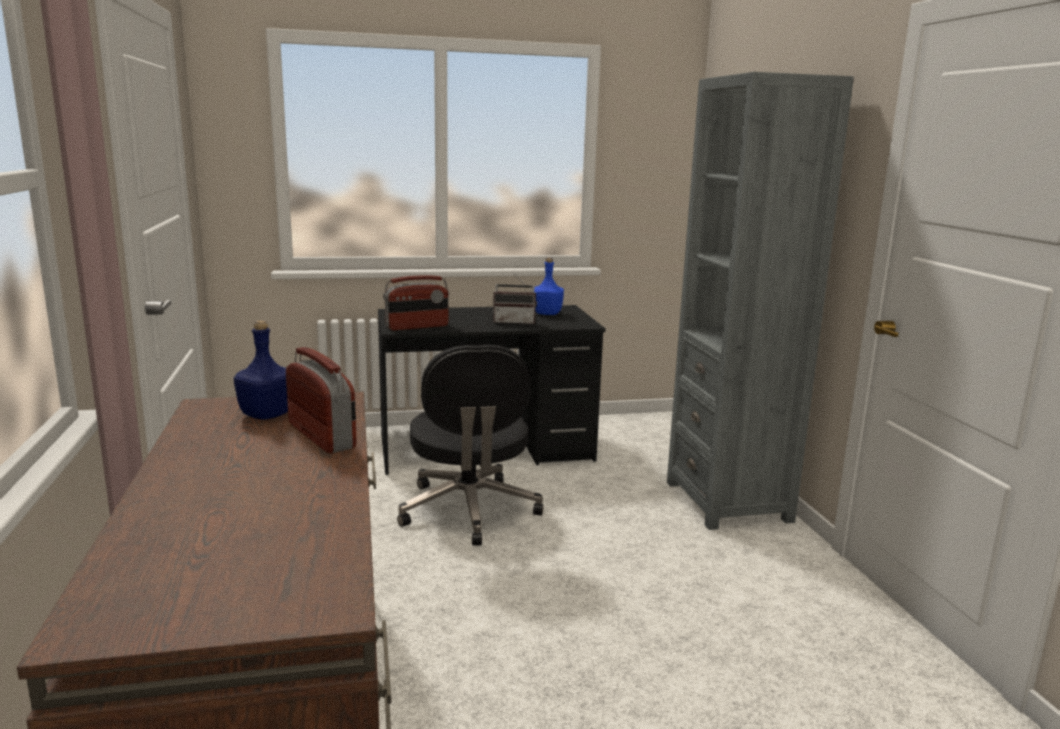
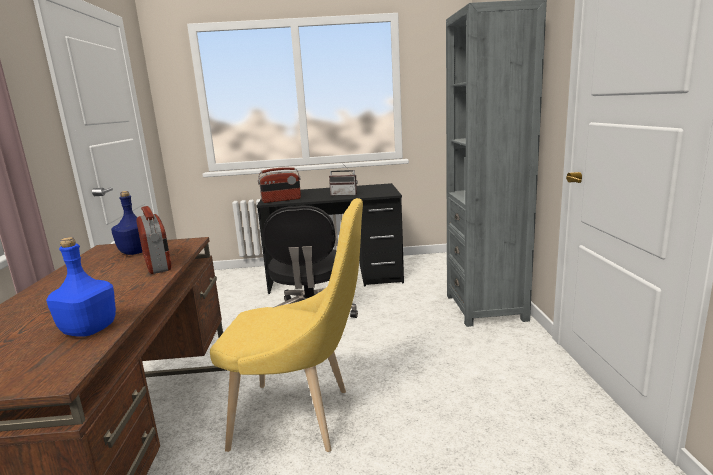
camera: 10 degrees right, 0 degrees up
(513, 666) = (300, 418): none -> yellow chair
(547, 314) = (369, 189): blue bottle -> blue bottle (88, 330)

